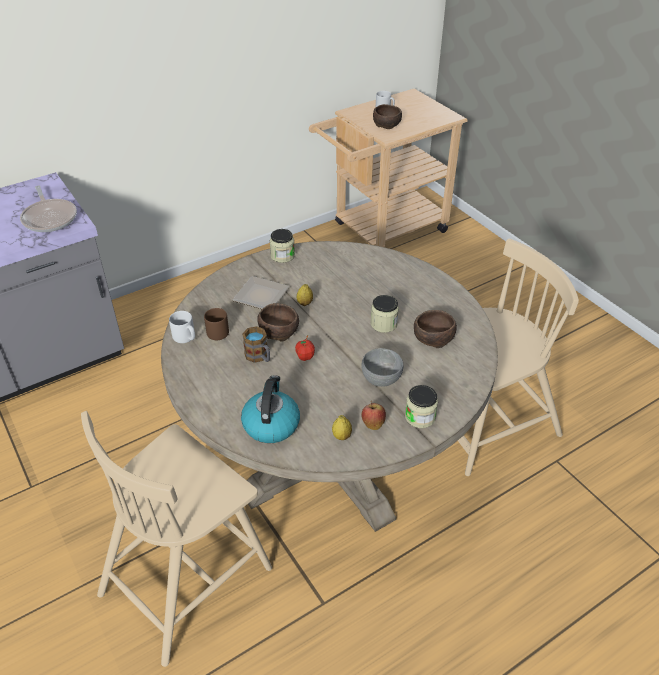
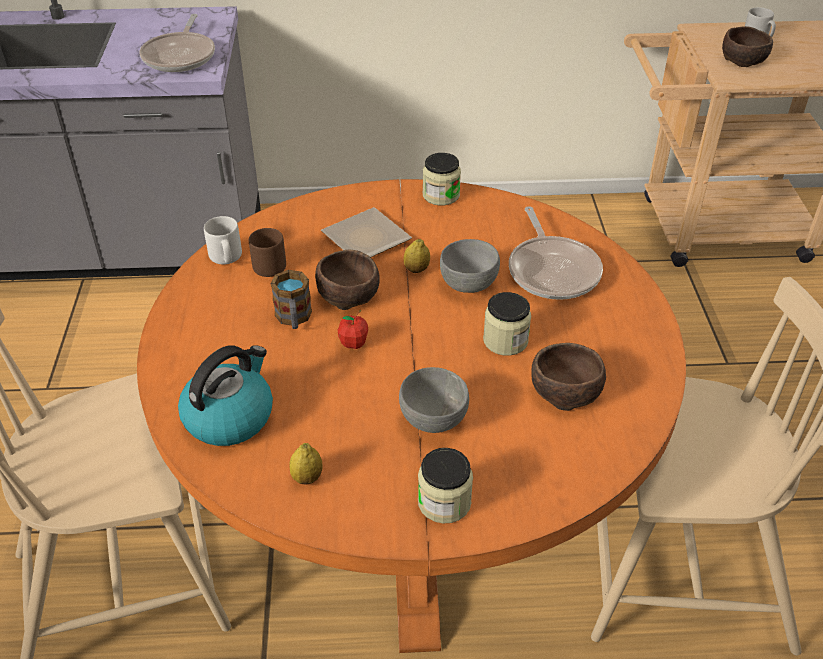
camera: 30 degrees right, 0 degrees up
(329, 456) = (411, 514): beige dining table -> orange dining table
(340, 301) = (469, 285): none -> grey bowl
(373, 424) = (366, 480): apple -> none
(377, 277) = (552, 270): none -> frying pan

